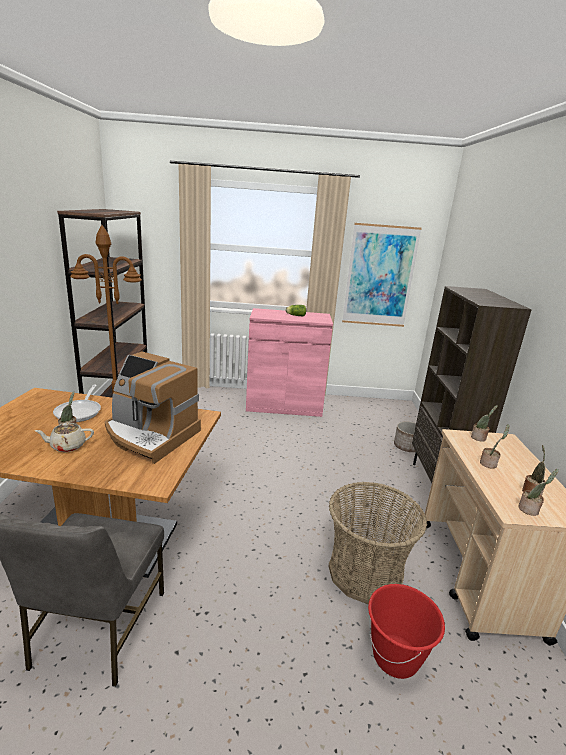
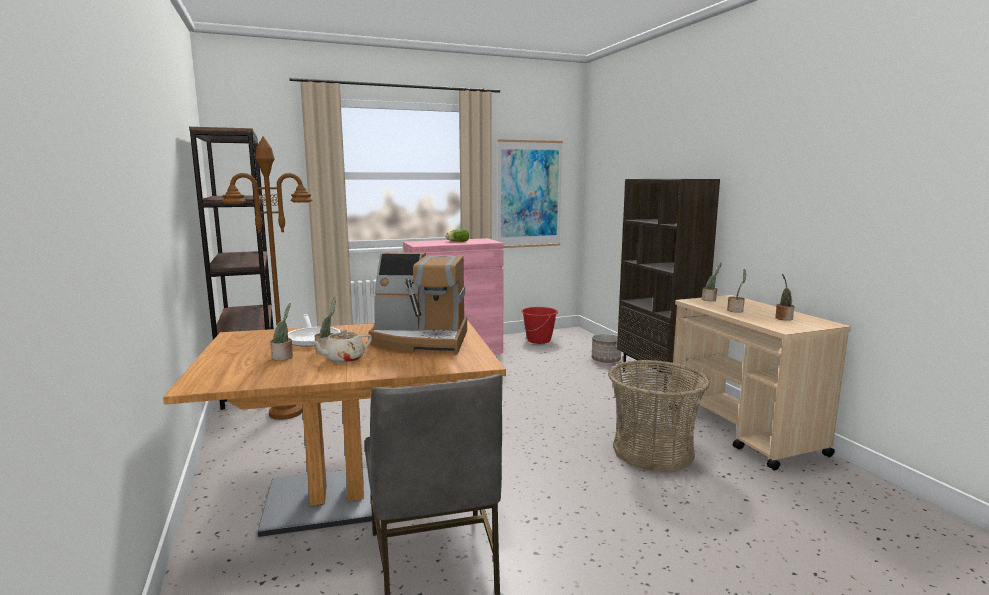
camera: 20 degrees left, 10 degrees down
(395, 657) = (728, 497): red bucket -> red bucket (539, 340)
(530, 510) = (794, 326): potted plant -> potted plant (283, 357)

